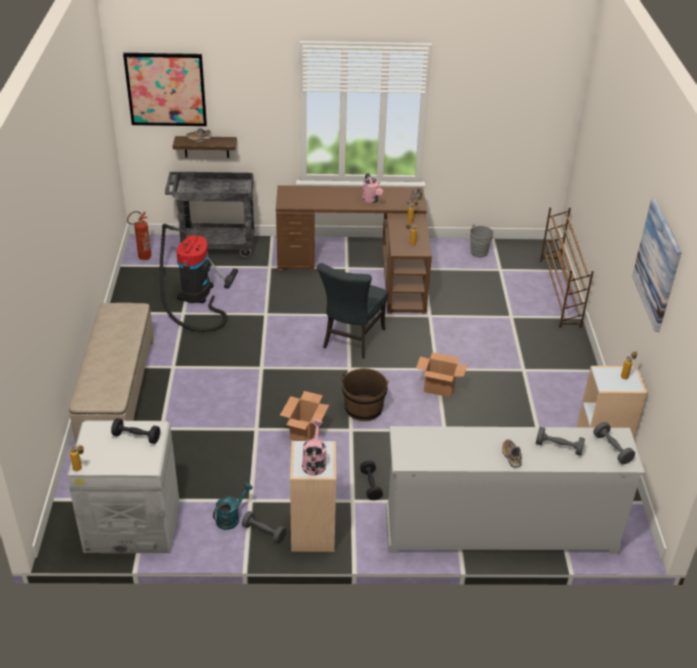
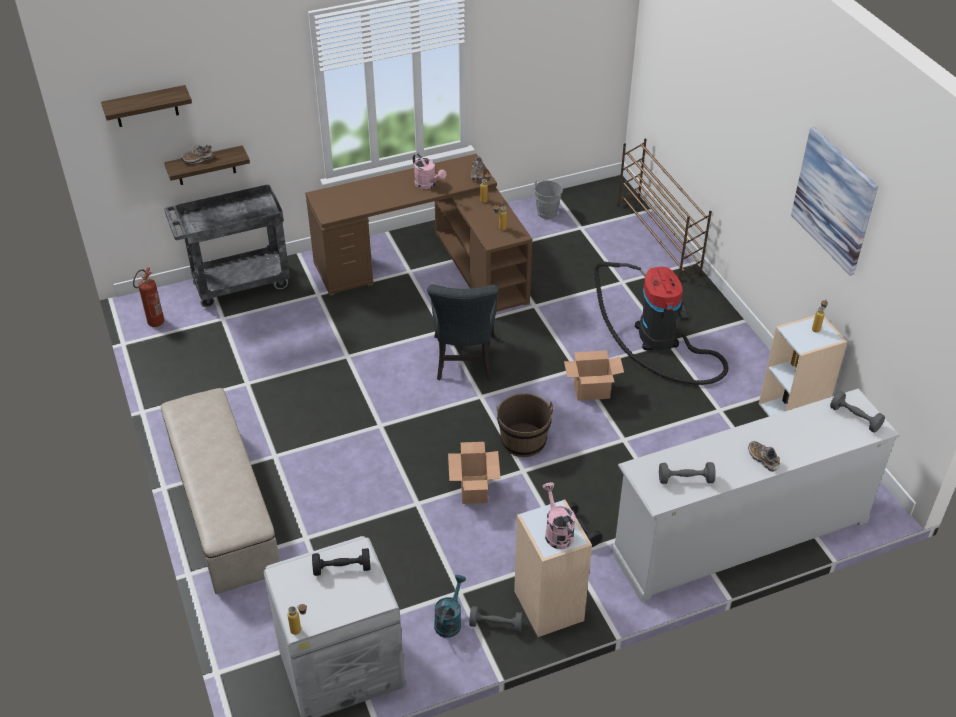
camera: 20 degrees left, 5 degrees up
(166, 89) = (146, 106): picture -> shelf
(195, 295) = (249, 356): vacuum cleaner -> vacuum cleaner (659, 339)
(558, 447) = (803, 433): grey dumbbell -> grey dumbbell (685, 479)

